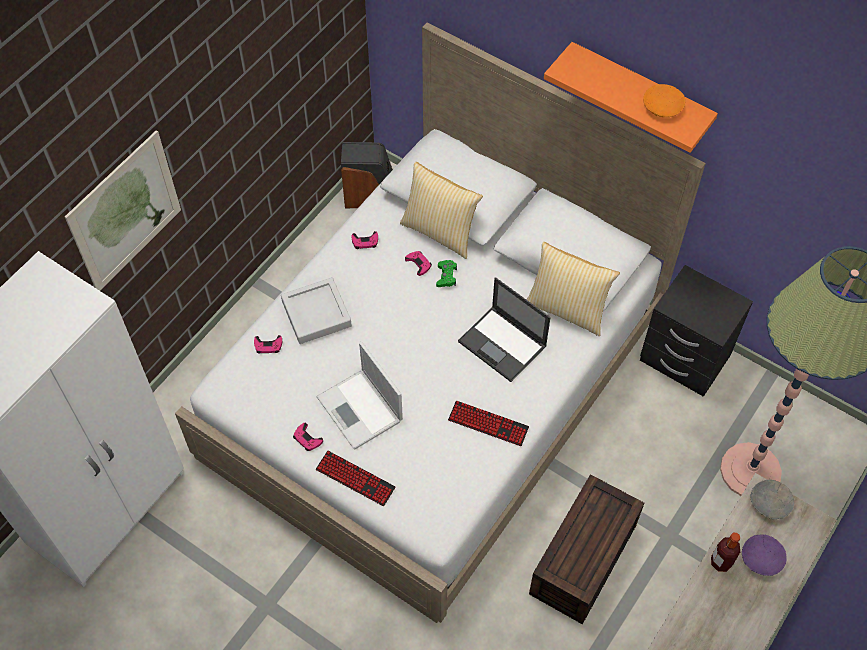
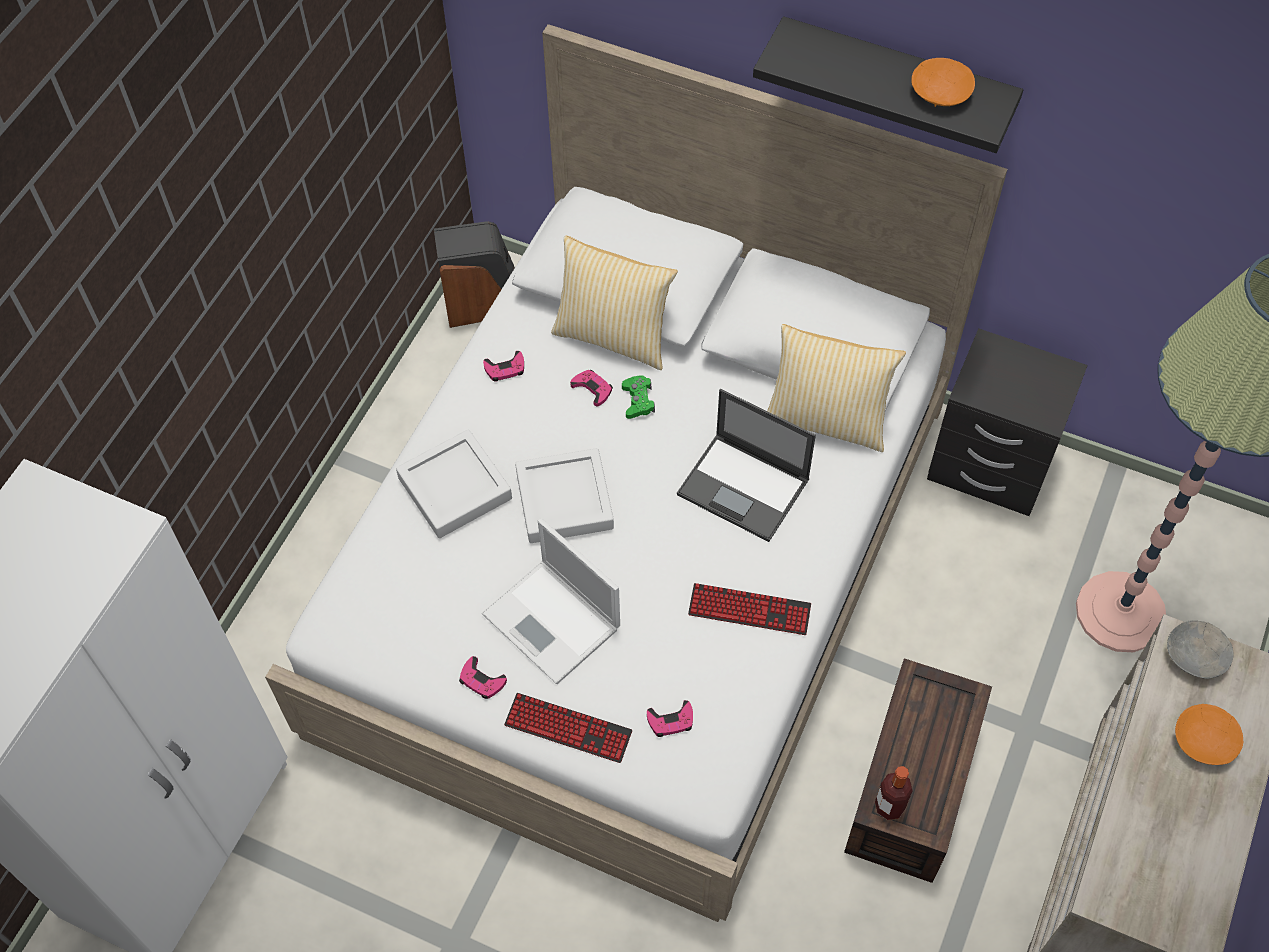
camera: 10 degrees left, 0 degrees up
(125, 212) = (145, 377): picture -> none
(268, 346) = (391, 549): pink game controller -> pink game controller (671, 721)
(384, 333) = (564, 500): none -> grey tray
(639, 94) = (896, 80): orange shelf -> black shelf
(721, 562) = (1147, 757): bottle -> bottle (889, 806)
(761, 558) = (1204, 739): purple bowl -> orange bowl

